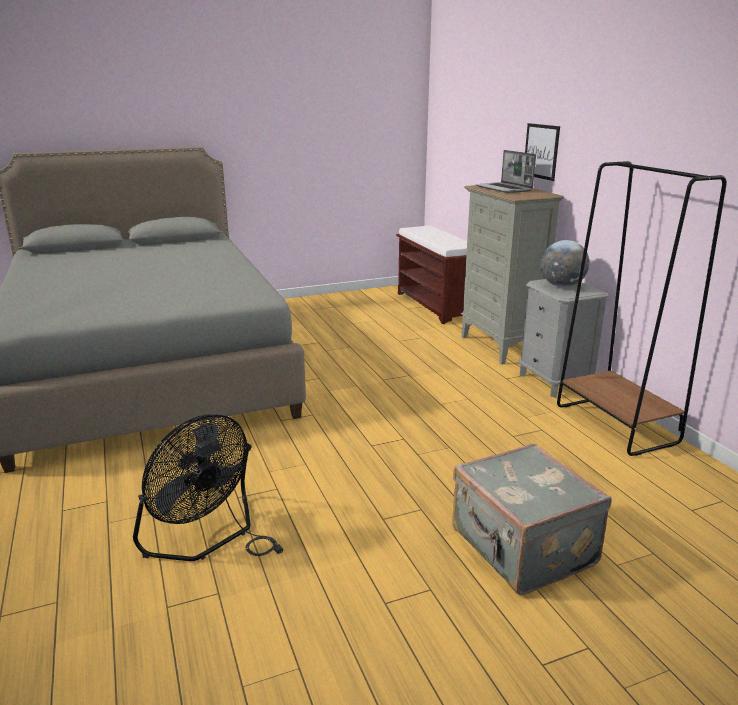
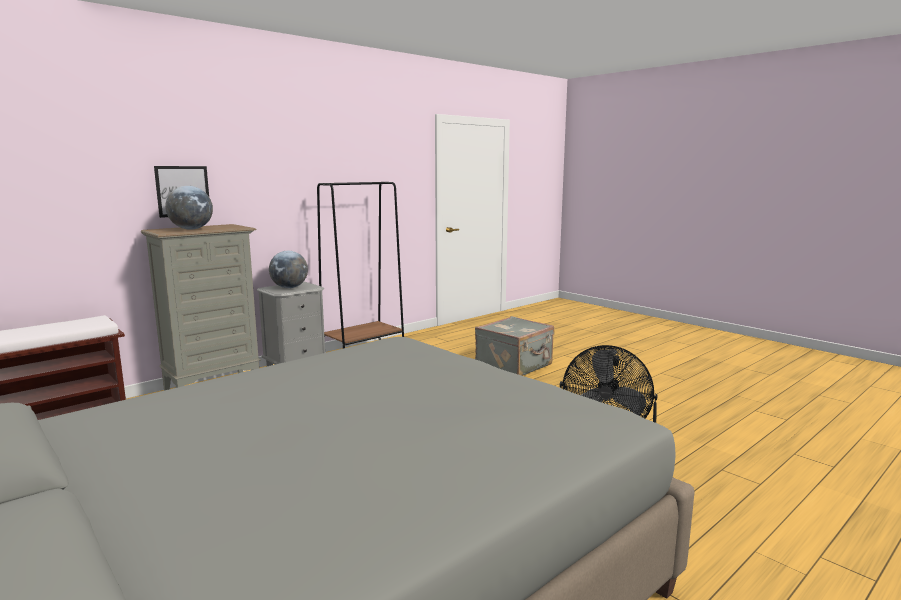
camera: 110 degrees left, 10 degrees down
(504, 189) = (191, 229): laptop -> globe

